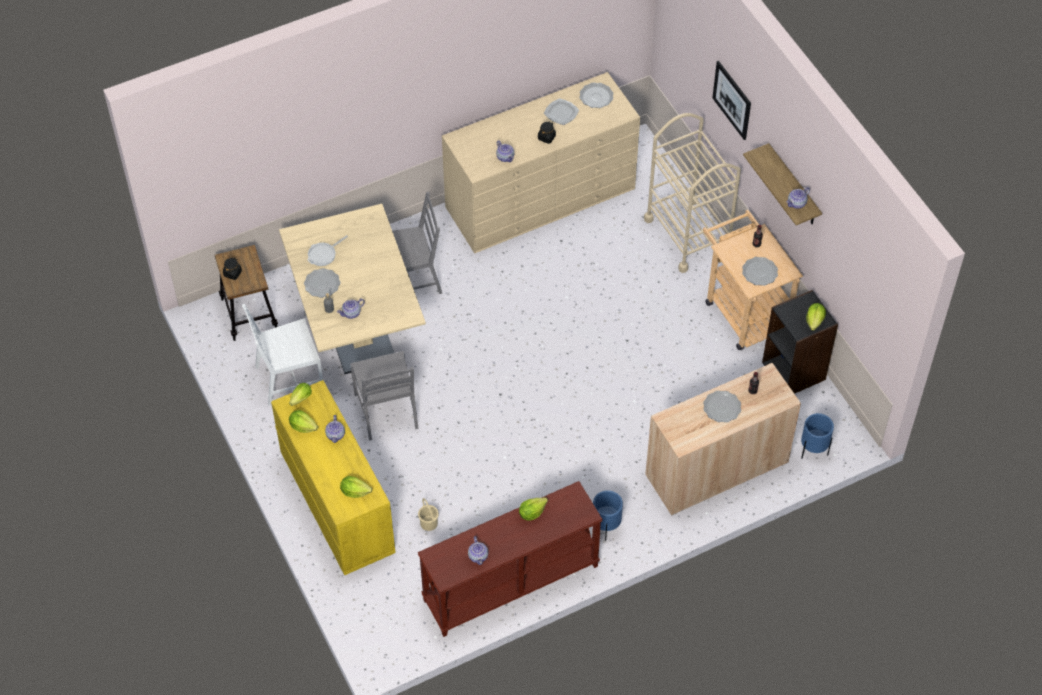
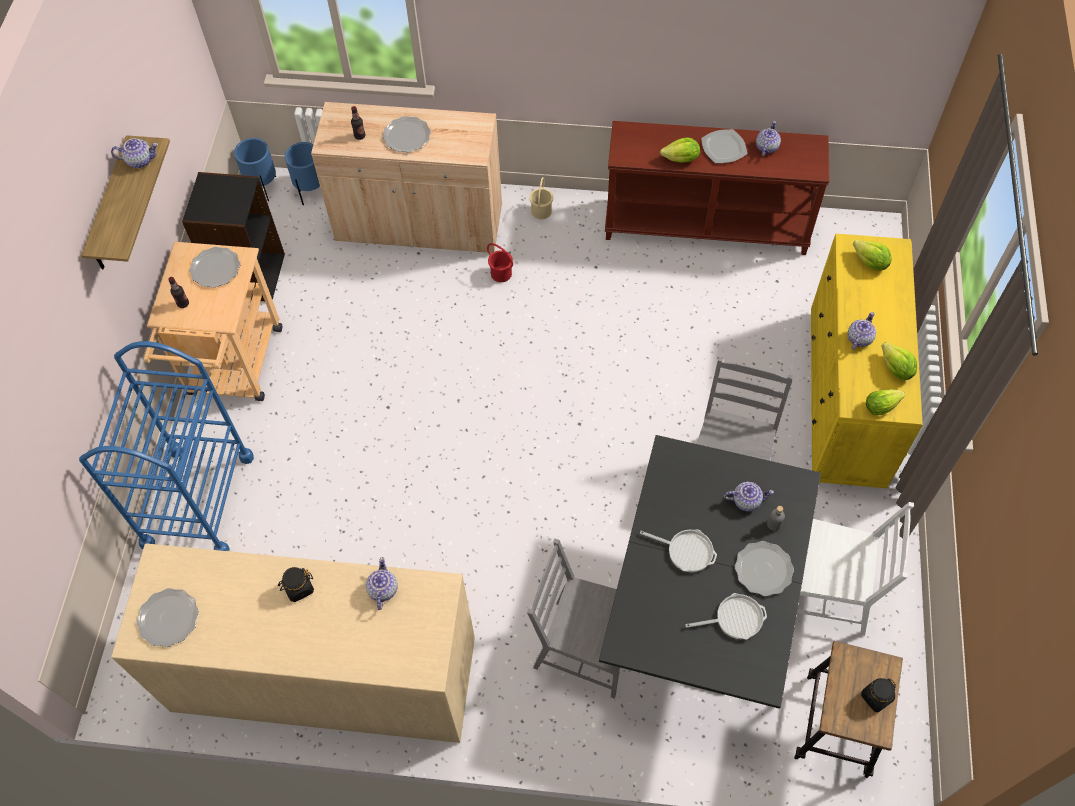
camera: 145 degrees left, 5 degrees up
(357, 328) = (699, 613): beige dining table -> black dining table
(369, 272) = (686, 551): none -> frying pan
(428, 523) = (754, 324): beige bucket -> beige bucket (542, 211)
(561, 112) = (241, 621): plate -> plate (723, 148)
(606, 527) = (573, 227): blue planter -> blue planter (263, 188)
(628, 464) = (501, 274): none -> red bucket
(688, 235) = (198, 500): beige cart -> blue cart
(732, 100) = (49, 356): picture -> none
(814, 321) = (217, 187): lettuce -> none

